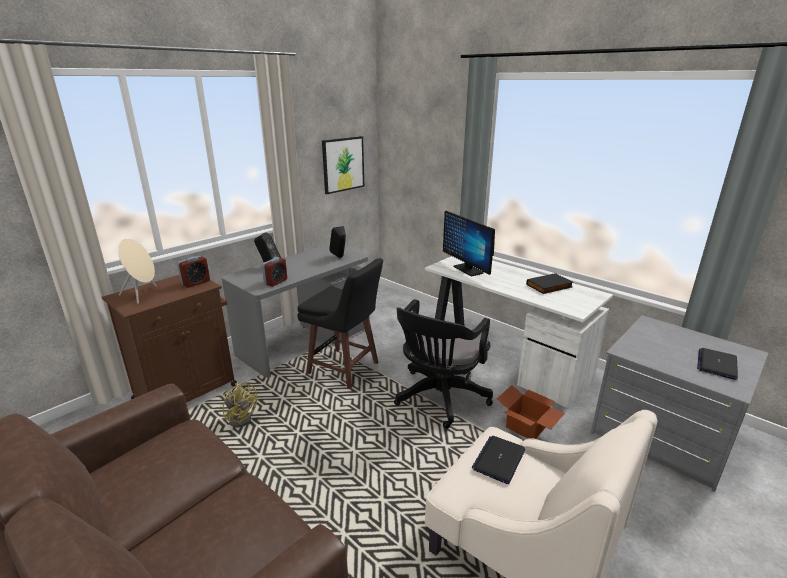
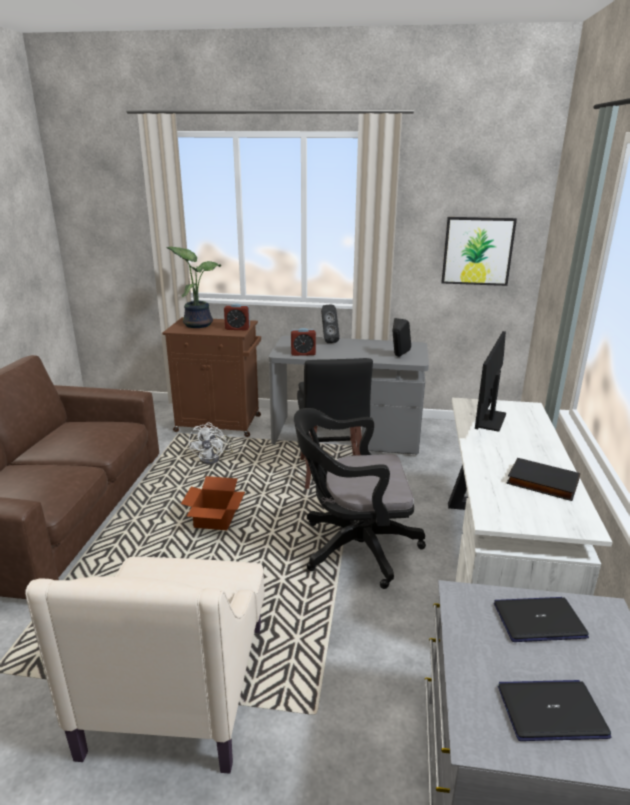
camera: 55 degrees right, 0 degrees up
(143, 294) = (198, 324): beige speaker -> potted plant
(241, 417) = (213, 458): yellow fan -> white fan
(499, 459) = (197, 578): laptop -> laptop (539, 620)
(527, 427) = (377, 633): cardboard box -> cardboard box (214, 520)

